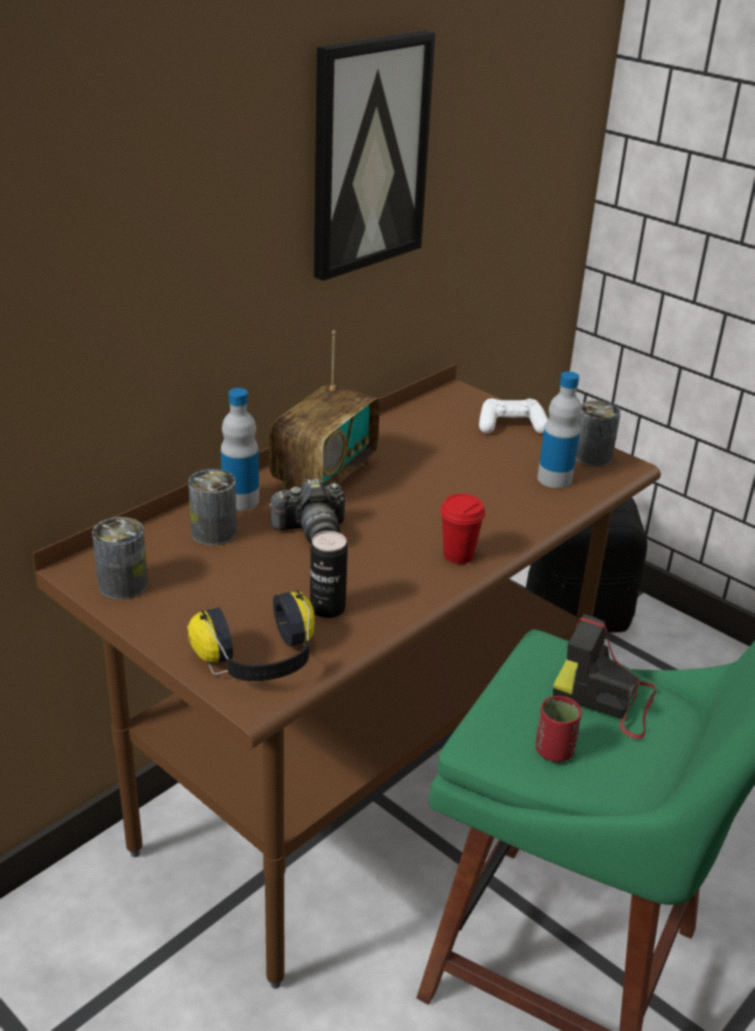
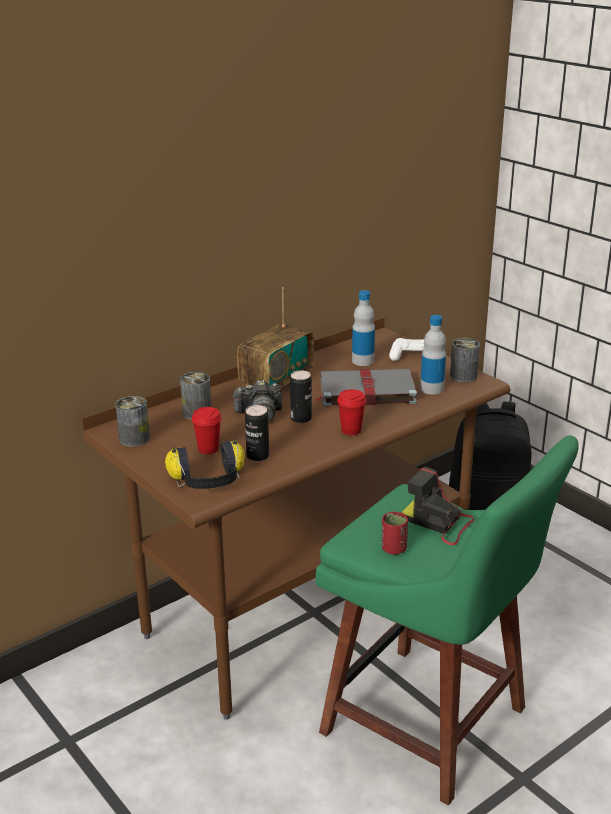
camera: 10 degrees right, 5 degrees down
(241, 500) = (218, 396): bottle -> bottle (363, 361)
(246, 599) = (208, 449): none -> red cup
(368, 155) = (309, 175): picture -> none
(377, 537) = (301, 419): none -> can
(459, 485) = (365, 391): none -> grey book

